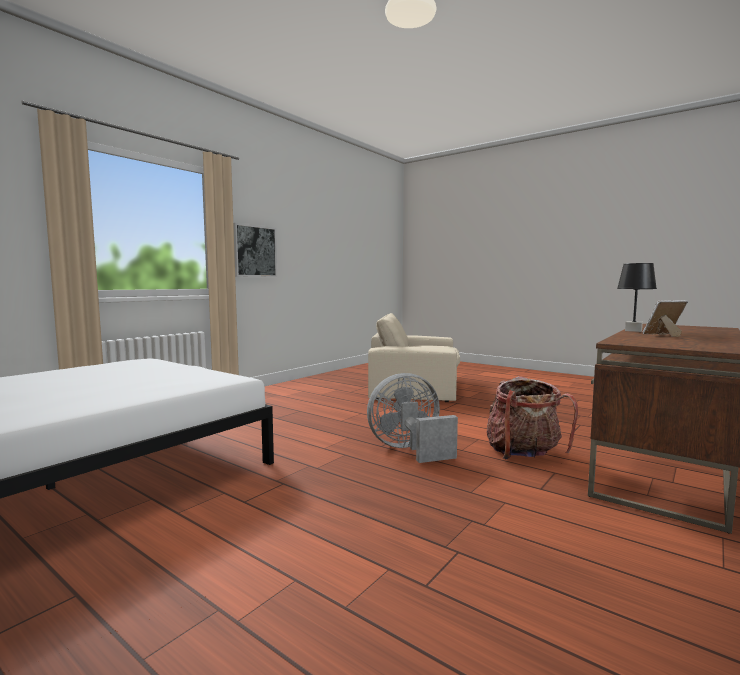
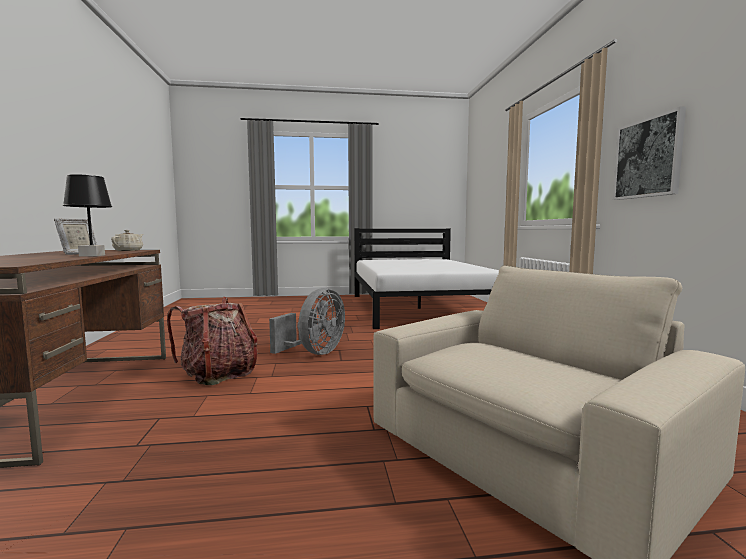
camera: 135 degrees right, 0 degrees up
(630, 340) = (129, 250): none -> beige teapot

